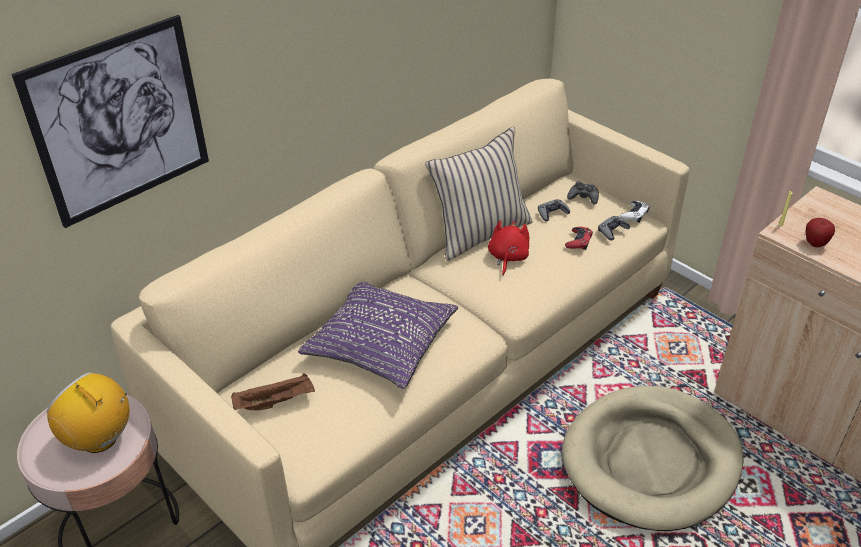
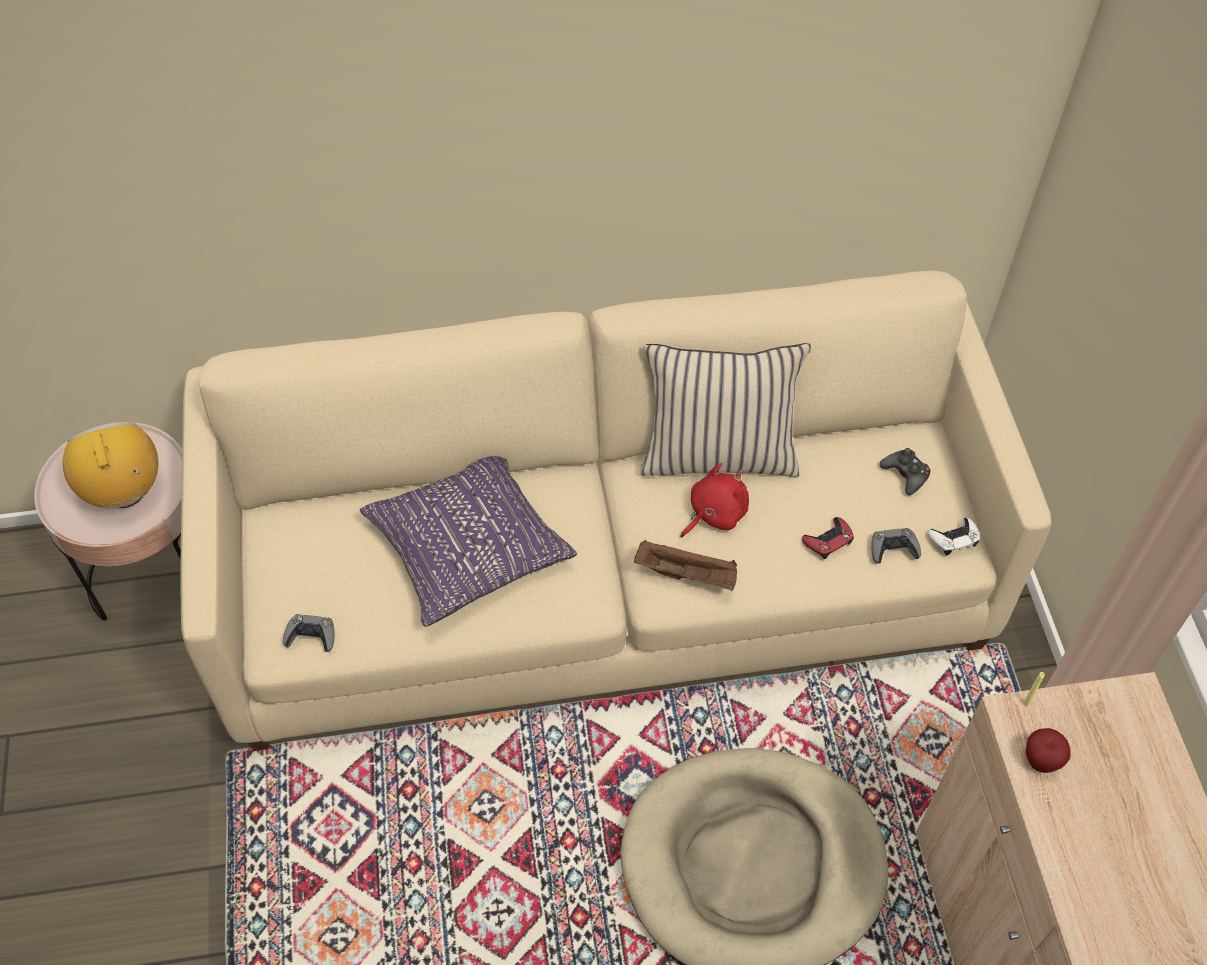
camera: 35 degrees right, 15 degrees up
(120, 121) = (220, 167): picture -> none
(275, 401) = (306, 553): brown tray -> brown tray (687, 574)
(552, 213) = (837, 477): grey game controller -> grey game controller (311, 636)

